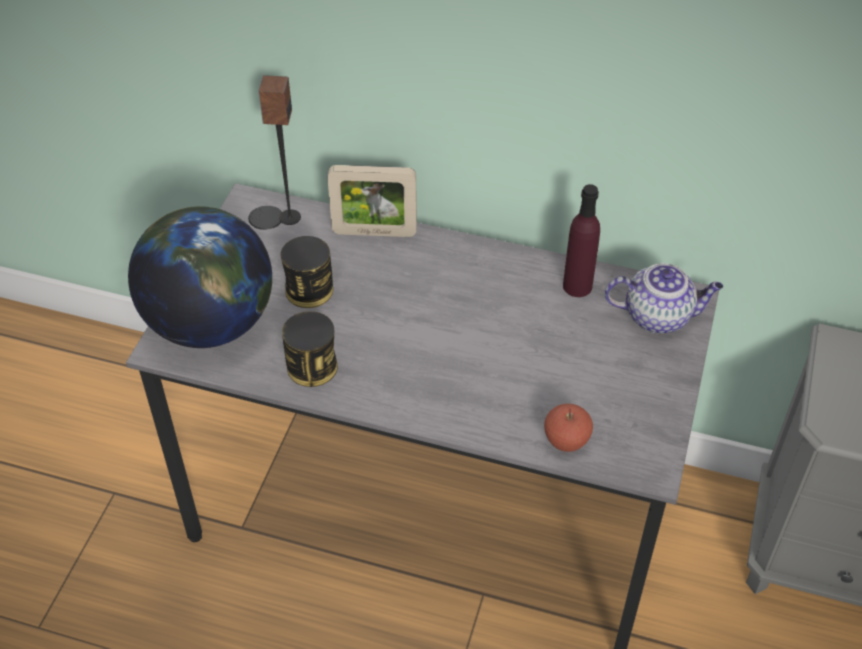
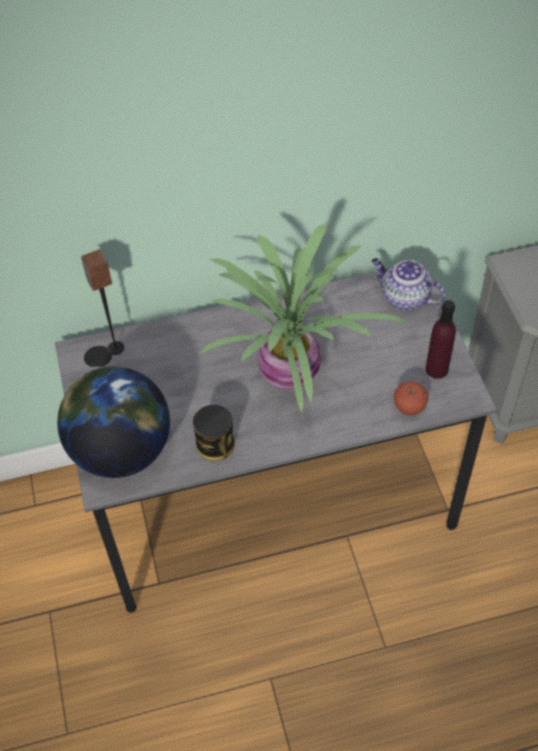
camera: 30 degrees left, 5 degrees up
(309, 290) = (171, 393): can -> none
(374, 232) = (182, 330): picture frame -> none
(457, 336) = (292, 374): none -> potted plant
(577, 286) = (341, 303): purple bottle -> purple bottle (436, 369)
(659, 316) = (404, 298): teapot -> teapot turned 120 degrees counterclockwise

